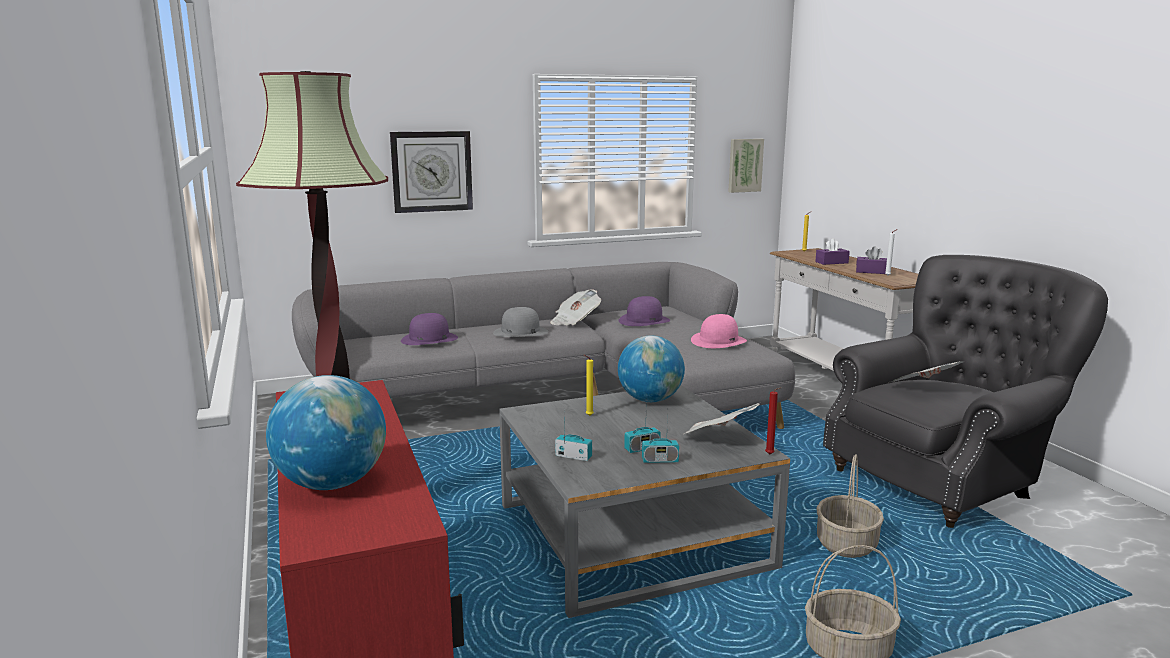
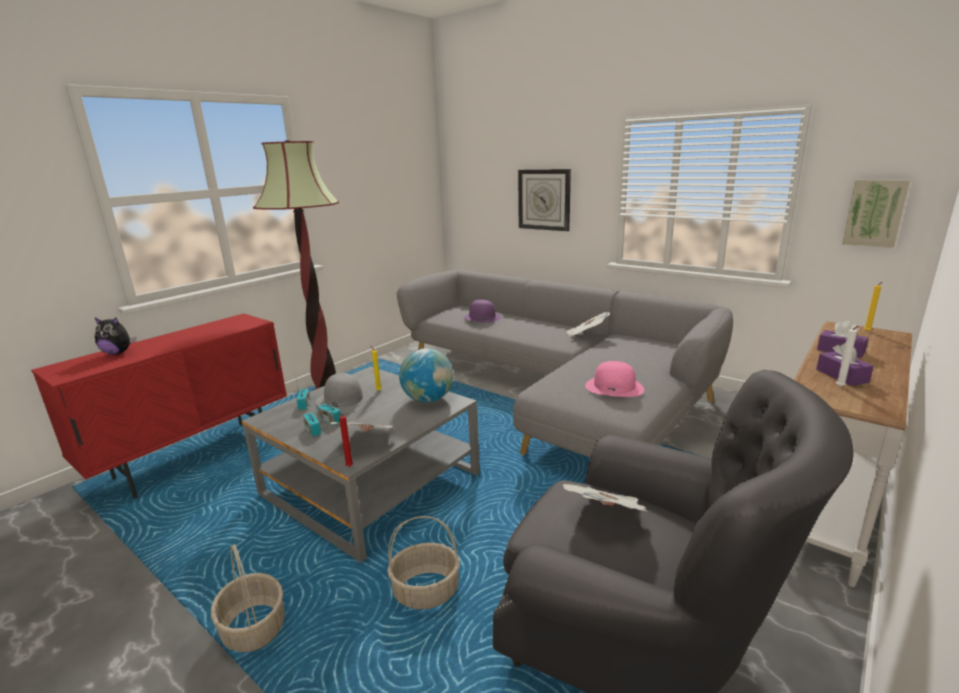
camera: 60 degrees right, 5 degrees up
(332, 483) = (118, 353): globe -> plush toy
(520, 332) = (533, 330): grey hat -> grey hat (343, 400)
(644, 320) = (620, 351): purple hat -> none

